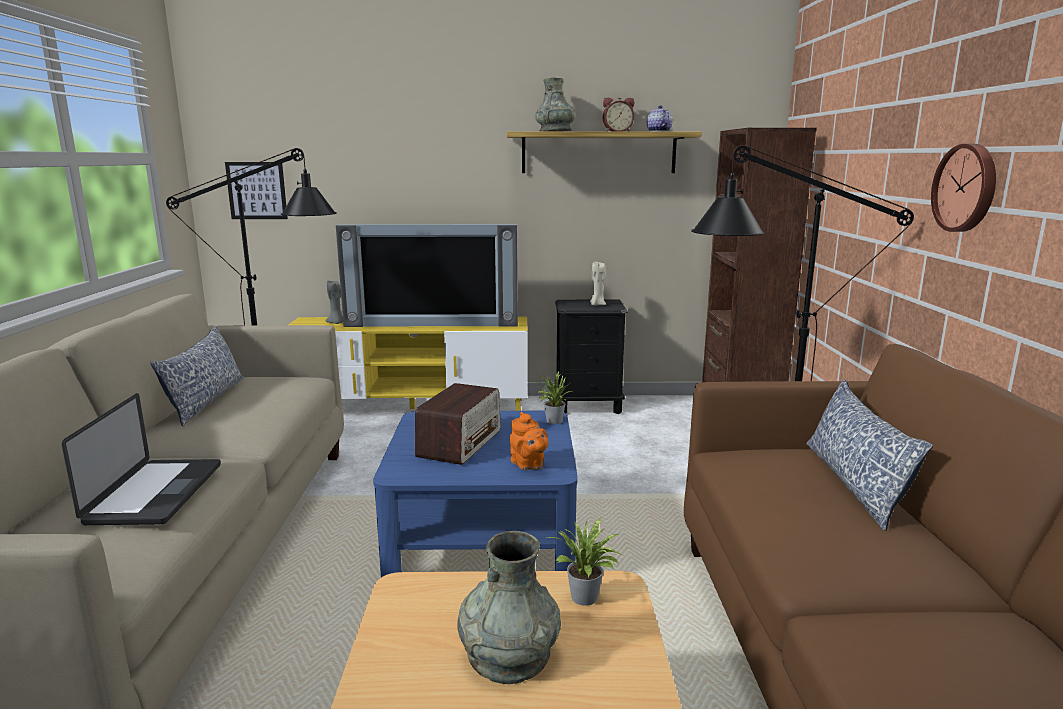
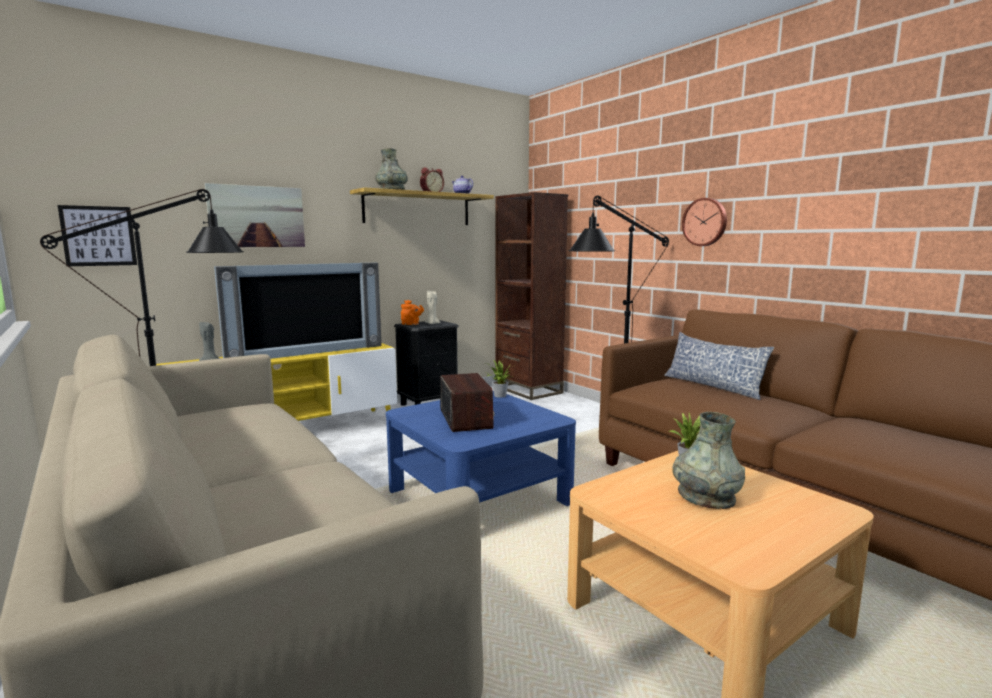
camera: 35 degrees left, 5 degrees down
(156, 493) = (320, 493): laptop -> none
(206, 400) = (196, 433): pillow -> none
(400, 168) = (257, 216): none -> picture
(528, 465) = (534, 419): orange teapot -> orange teapot (411, 324)

